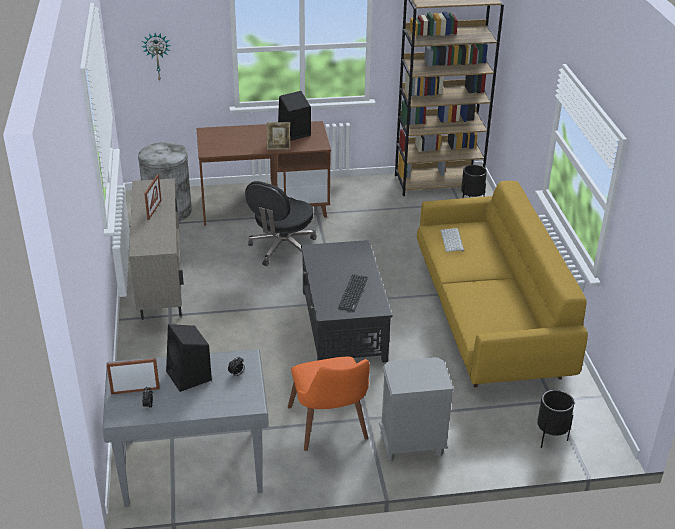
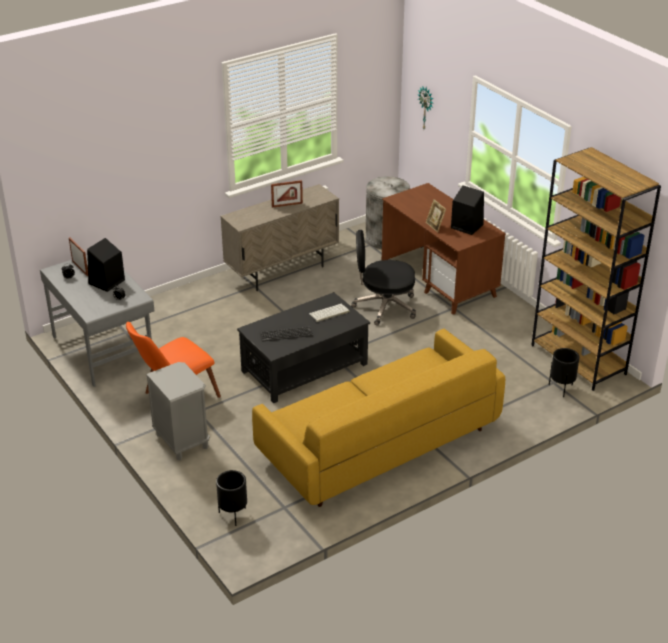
camera: 65 degrees right, 0 degrees up
(453, 241) = (412, 367): keyboard -> keyboard (329, 313)

